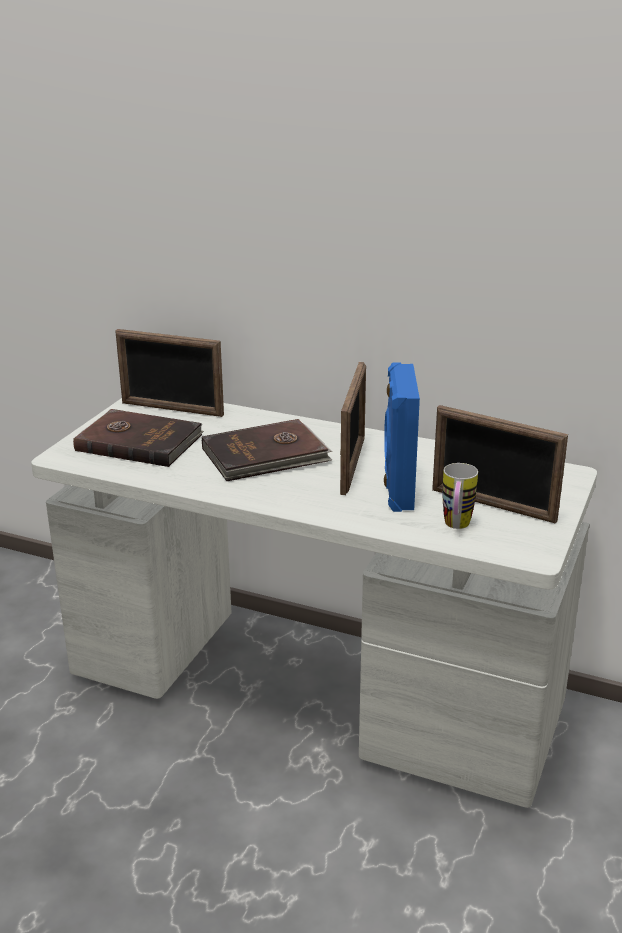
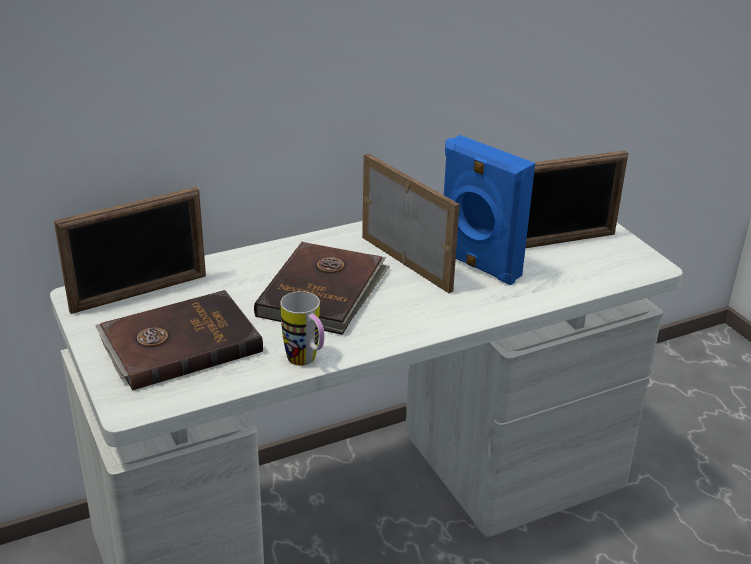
camera: 50 degrees left, 5 degrees up
(456, 527) = (570, 272): mug -> mug (306, 362)

